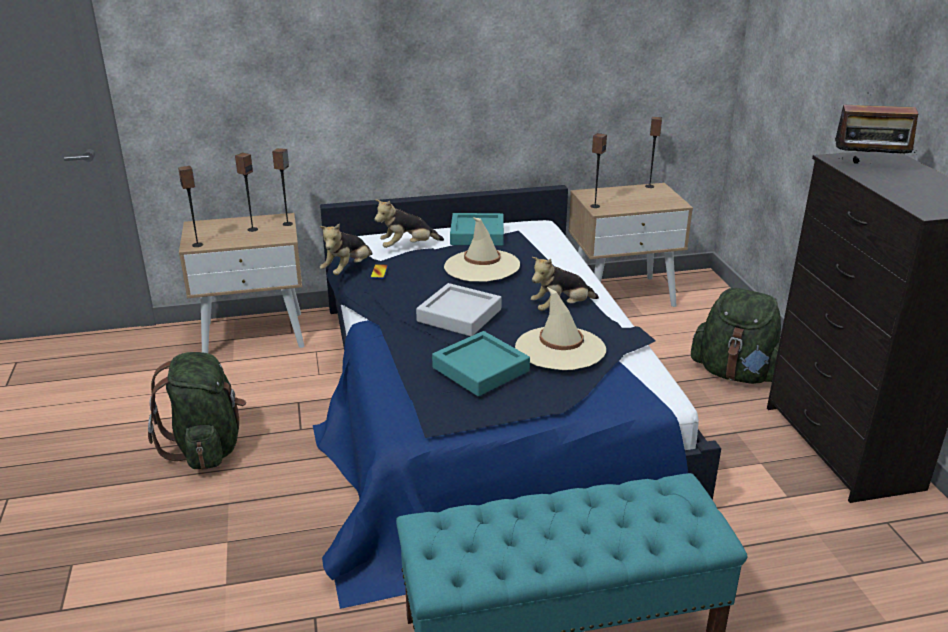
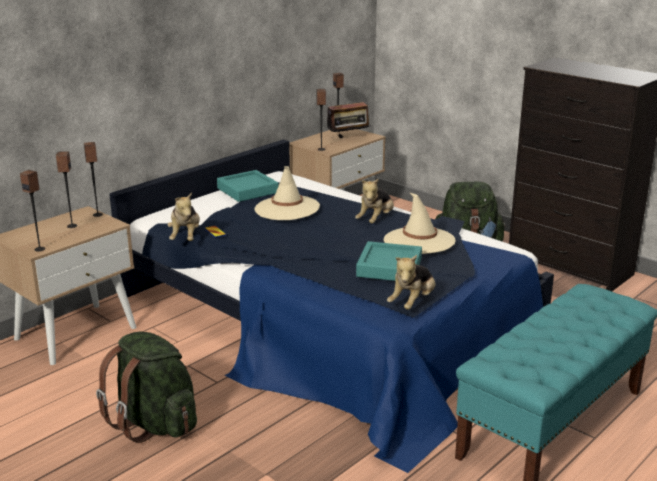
camera: 35 degrees left, 5 degrees down
(407, 247) = (203, 212): plush toy -> plush toy (413, 302)
(459, 315) = (323, 241): grey tray -> none
(869, 166) = (563, 67): radio -> radio (348, 138)

